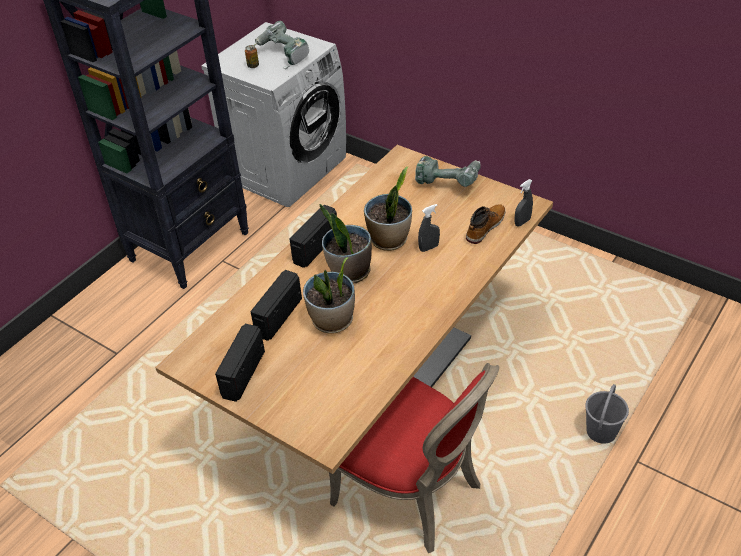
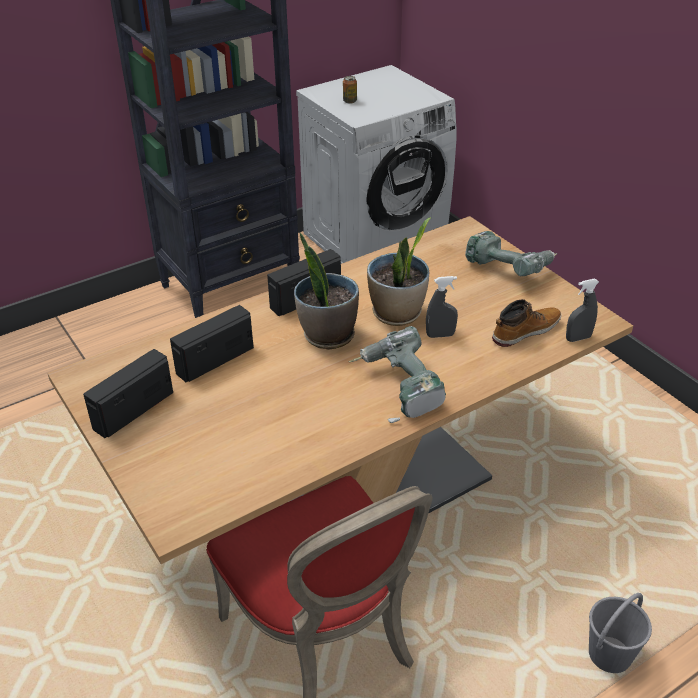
camera: 20 degrees right, 5 degrees down
(281, 55) = (387, 97): power drill -> power drill (398, 388)
(332, 321) = (273, 383): potted plant -> none

